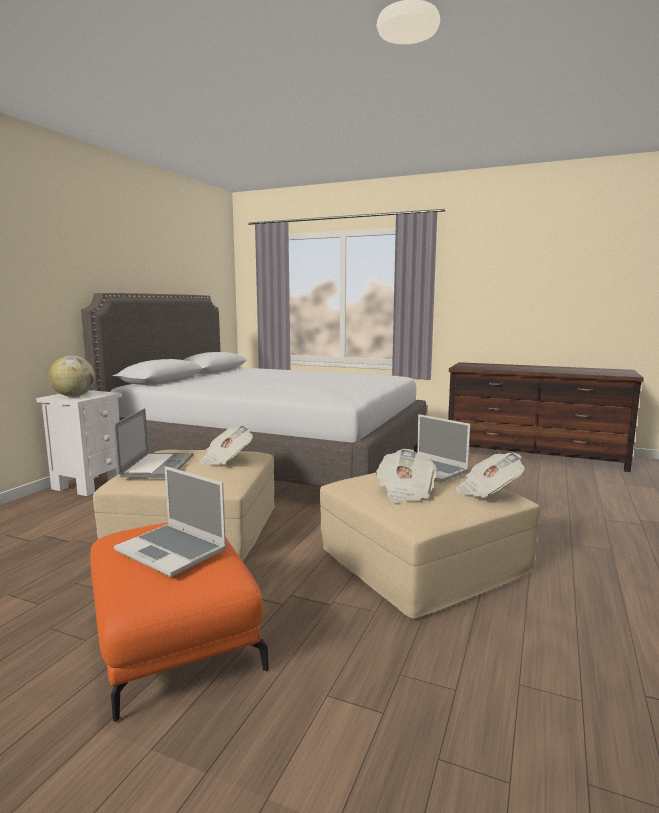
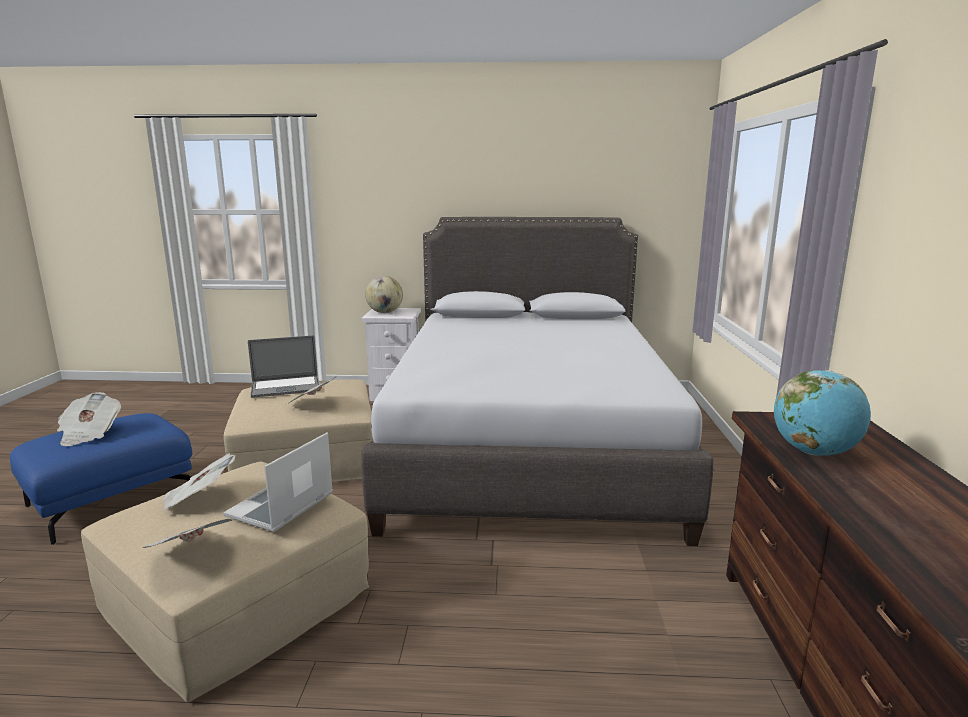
camera: 70 degrees right, 5 degrees up
(173, 551) = (89, 434): laptop -> newspaper
(173, 640) = (112, 499): orange ottoman -> blue ottoman
(497, 368) = (814, 452): none -> globe

